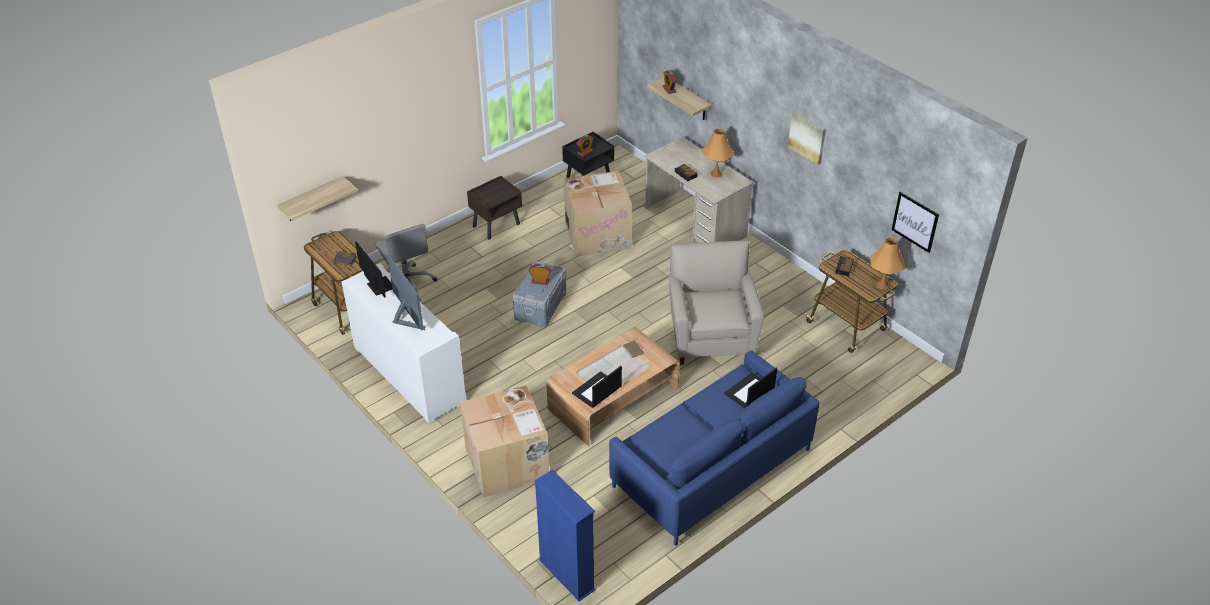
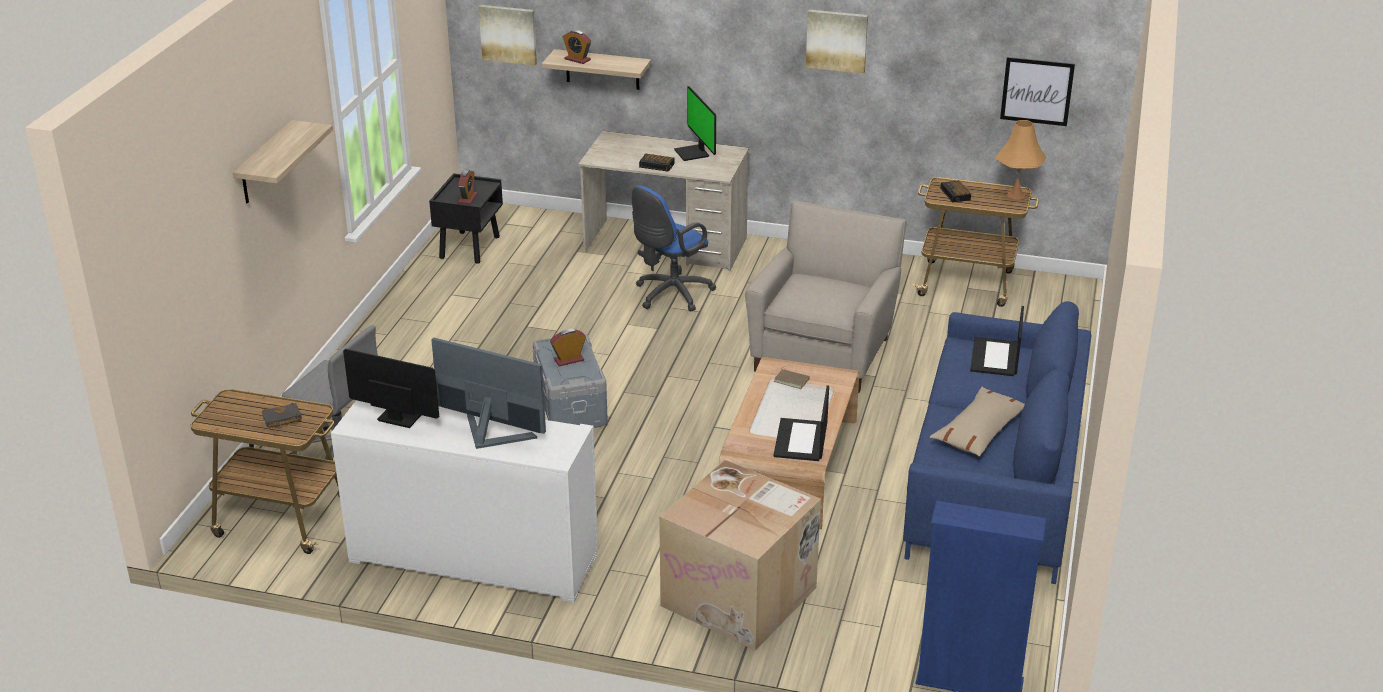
camera: 35 degrees left, 10 degrees down
(312, 199) = (180, 341): shelf -> shelf (265, 164)
(496, 225) = (398, 339): brown nightstand -> none
(598, 234) = (555, 300): cardboard box -> none
(644, 57) = (508, 34): none -> picture
(663, 258) = (670, 295): none -> blue office chair
(683, 435) = (979, 431): none -> beige pillow
(710, 334) = (824, 350): beige armchair -> beige armchair turned 60 degrees clockwise
(716, 174) = (693, 153): orange table lamp -> monitor

